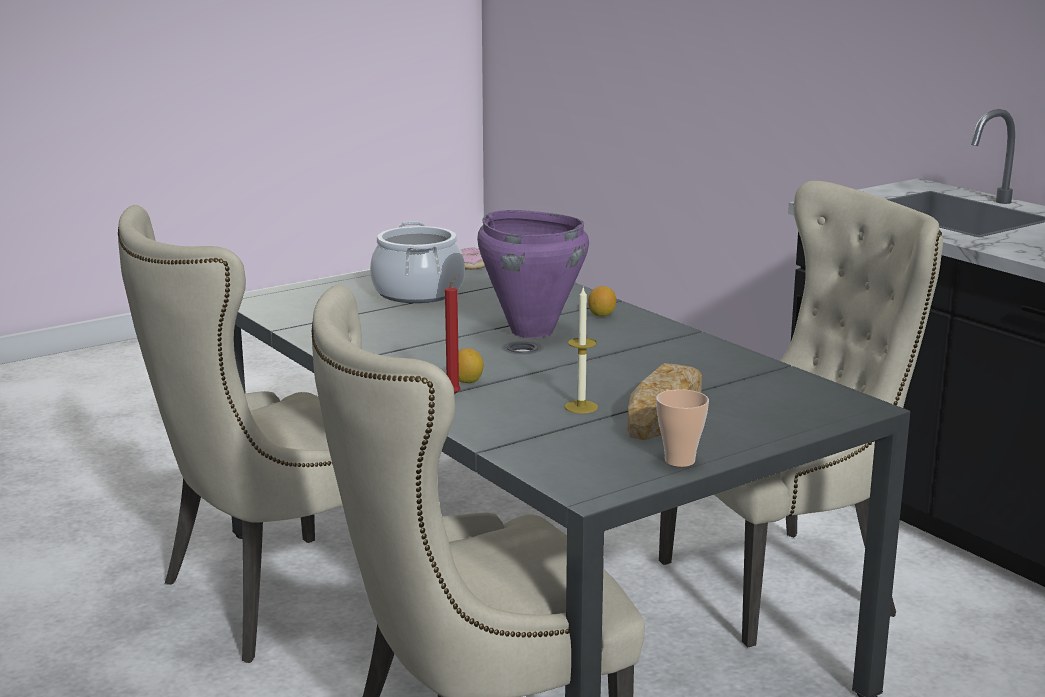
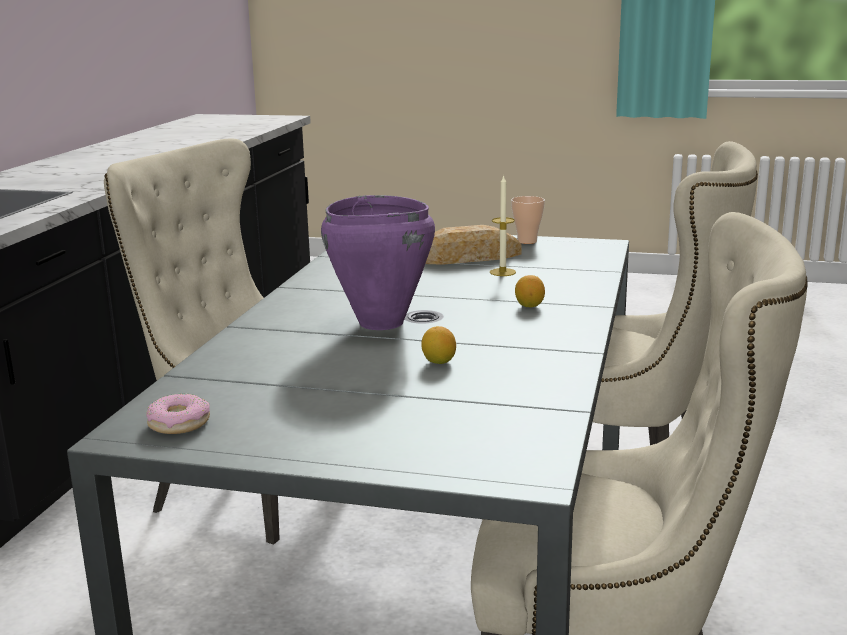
camera: 130 degrees left, 0 degrees up
(417, 293) = (342, 403): cooking pot -> none
(454, 394) = (559, 301): red candle -> none
(601, 315) = (289, 319): lemon -> lemon (439, 362)

